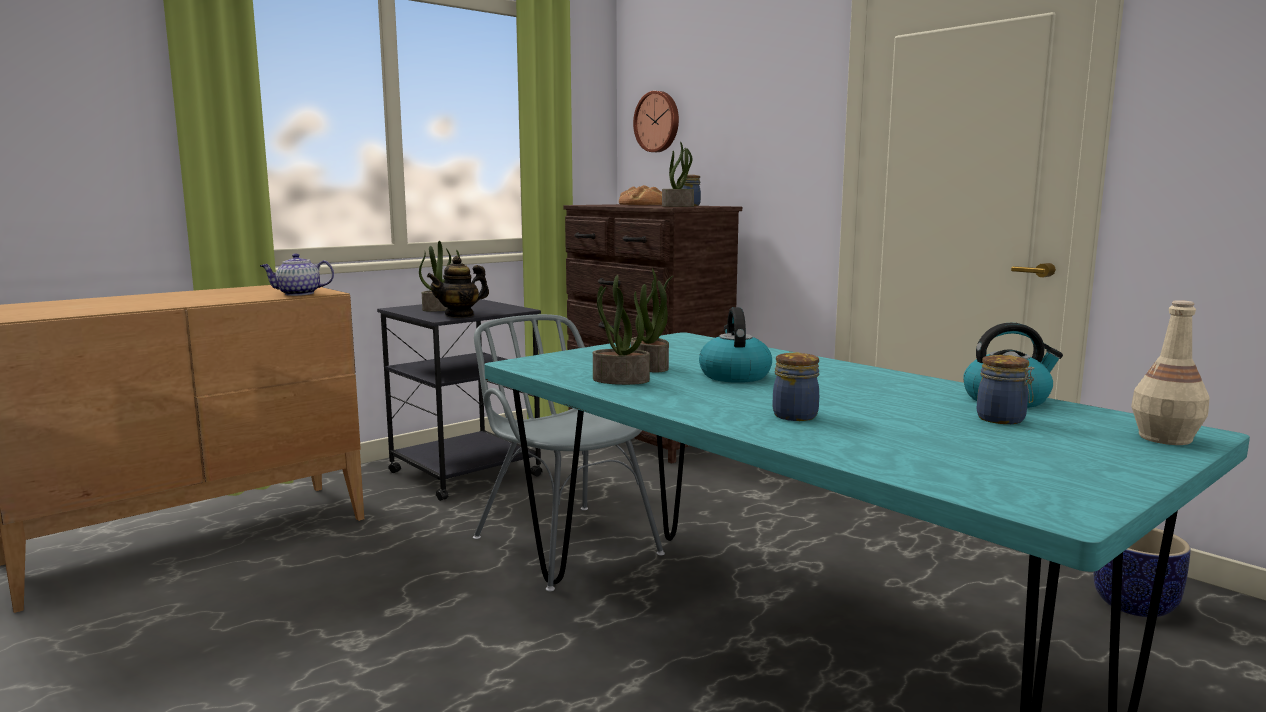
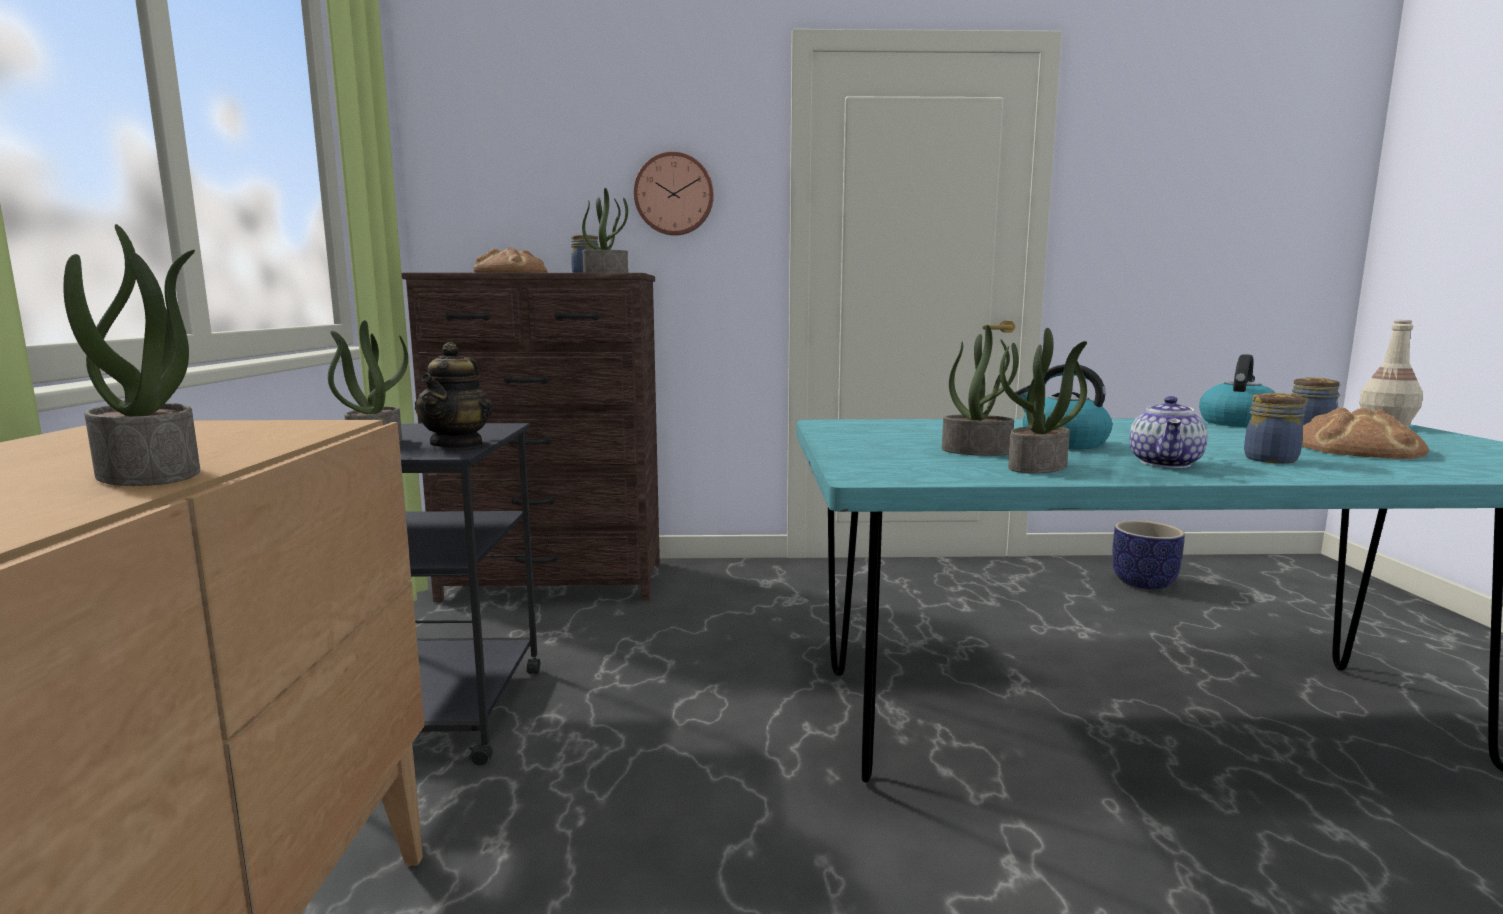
camera: 50 degrees left, 0 degrees up
(211, 301) = (152, 474): none -> potted plant
(298, 294) = (283, 433): teapot -> teapot (1166, 463)
(563, 542) = (758, 731): grey chair -> none
(658, 122) = (490, 163): wall clock -> wall clock (674, 194)
(941, 433) = (1358, 448): none -> bread

